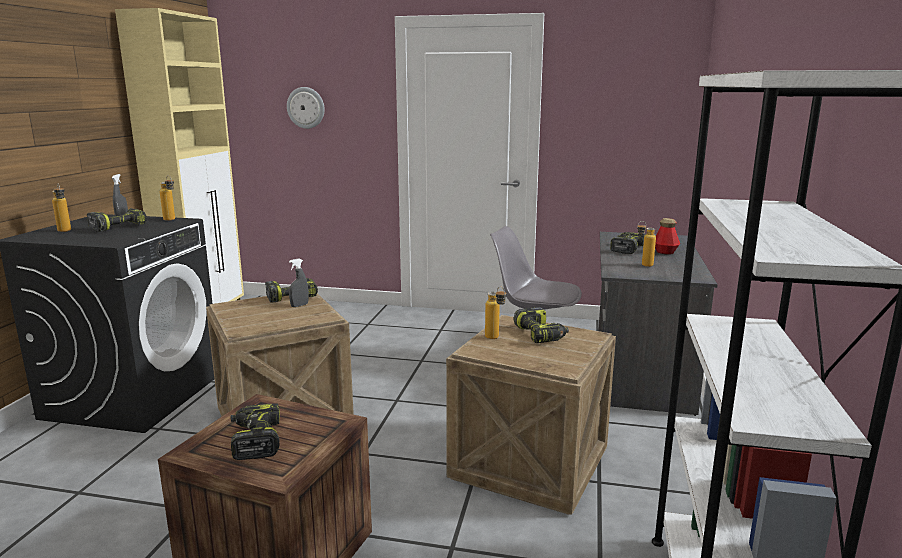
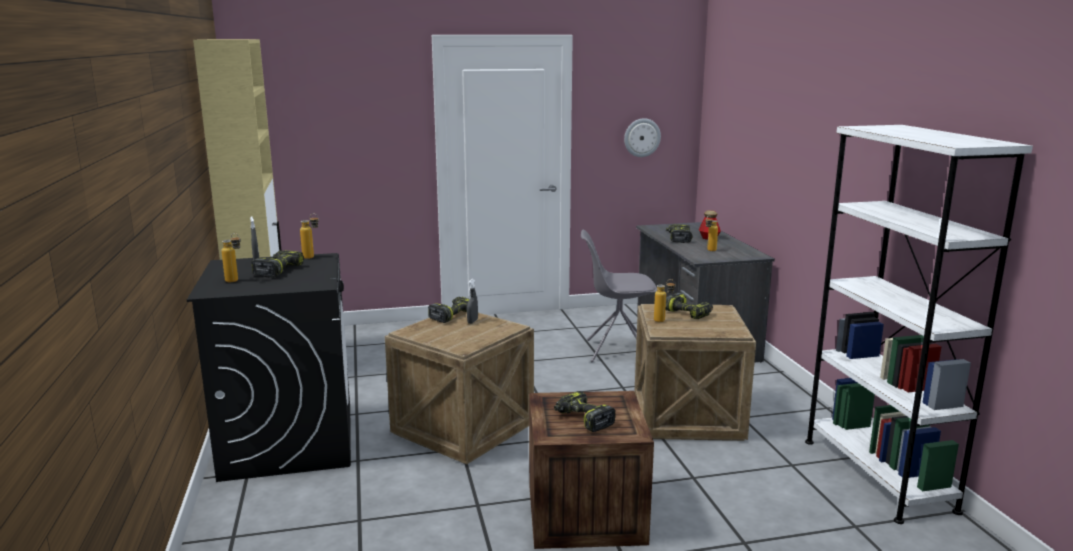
camera: 25 degrees left, 0 degrees up
(306, 107) = (336, 126): wall clock -> wall clock (642, 137)

